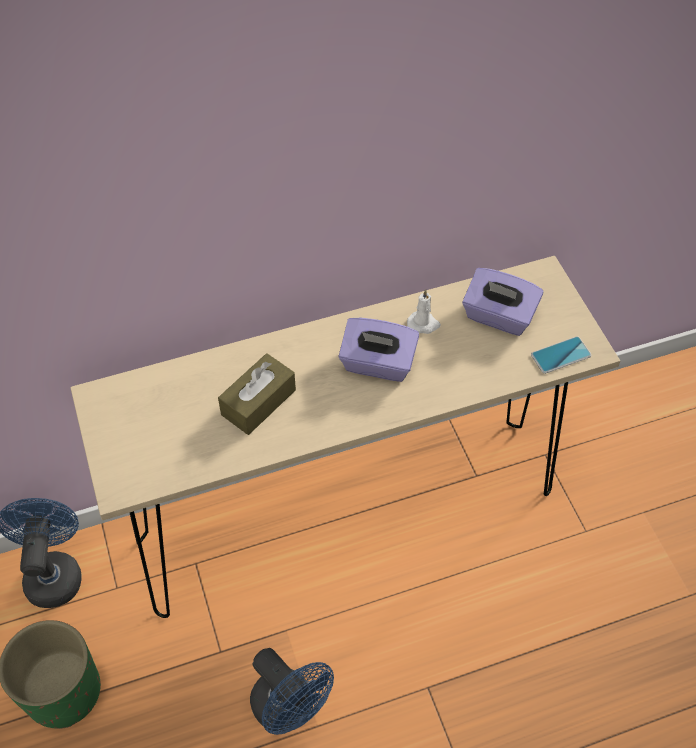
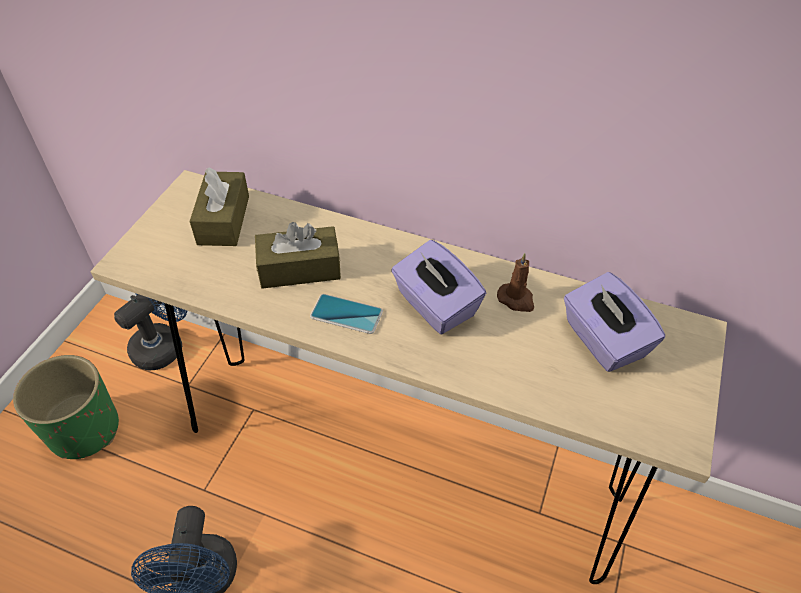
camera: 40 degrees right, 5 degrees down
(156, 405) = (223, 220): none -> brown tissue box
(423, 324) = (516, 299): white candle -> brown candle
(560, 355) = (638, 422): phone -> phone (346, 314)

